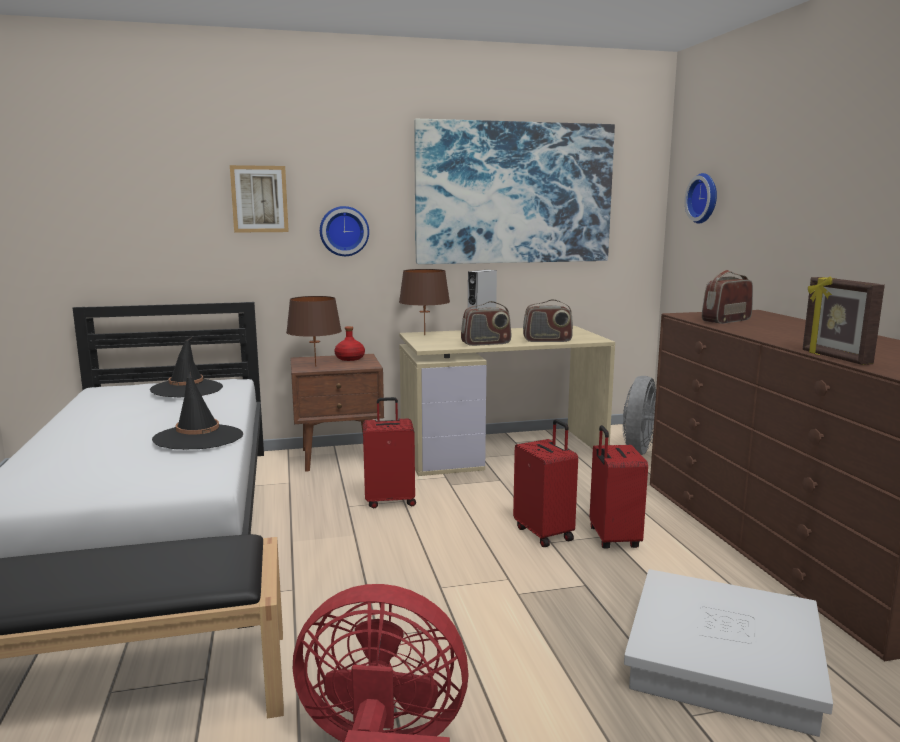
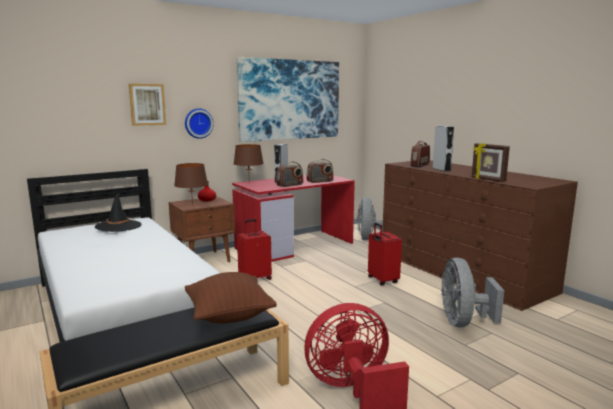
camera: 20 degrees left, 0 degrees up
(183, 569) = (229, 315): none -> brown pillow
(198, 438) = (165, 251): black hat -> none
(502, 450) = (294, 245): beige desk -> red desk
(545, 533) = (348, 283): red suitcase -> none
(704, 198) = (388, 102): wall clock -> none
(723, 660) = (463, 322): white storage box -> grey fan
(761, 330) = (441, 169): none -> grey speaker

